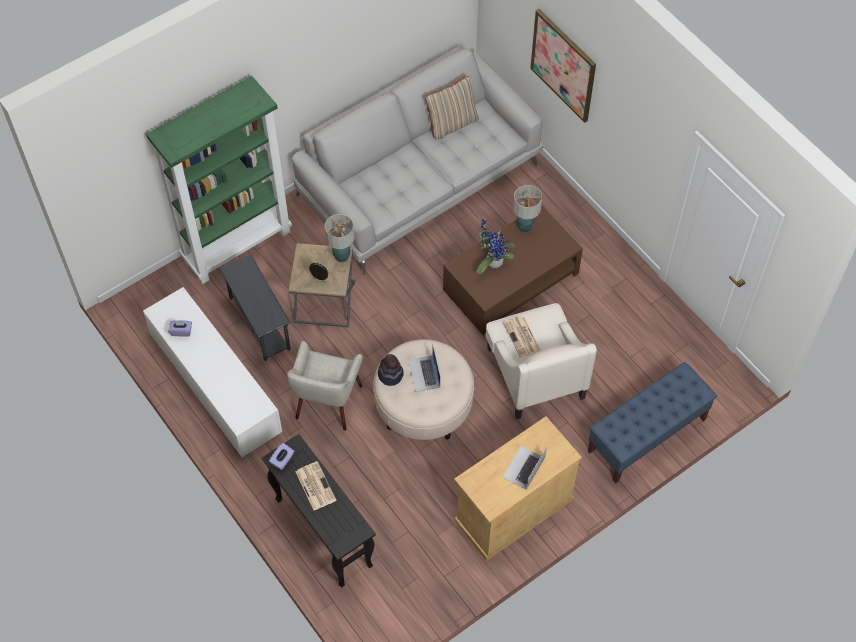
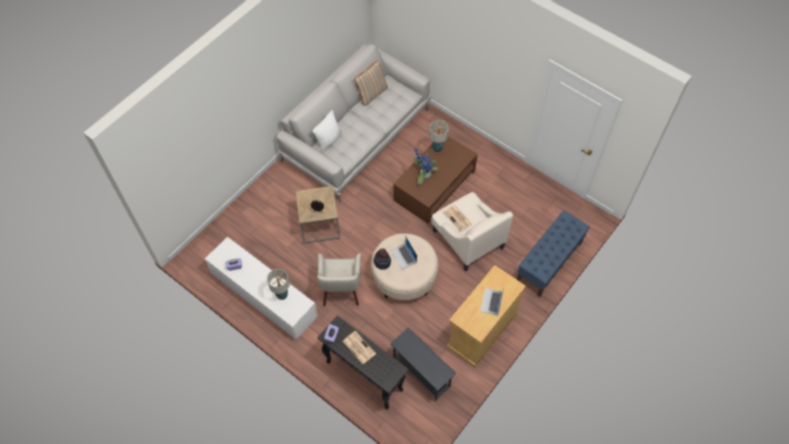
camera: 15 degrees left, 0 degrees up
(237, 245) = (252, 201): green bookcase -> none
(259, 324) = (281, 249): grey side table -> grey side table (421, 373)
(341, 256) = (327, 192): table lamp -> table lamp (282, 295)
(367, 179) = (329, 140): none -> white pillow
(563, 65) = (442, 39): picture -> none

